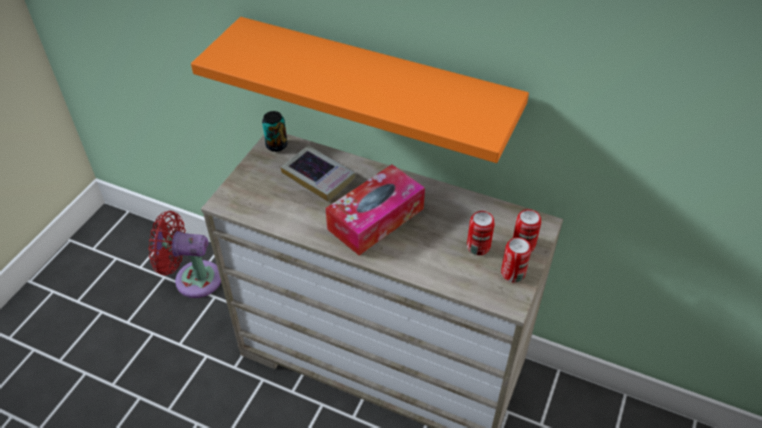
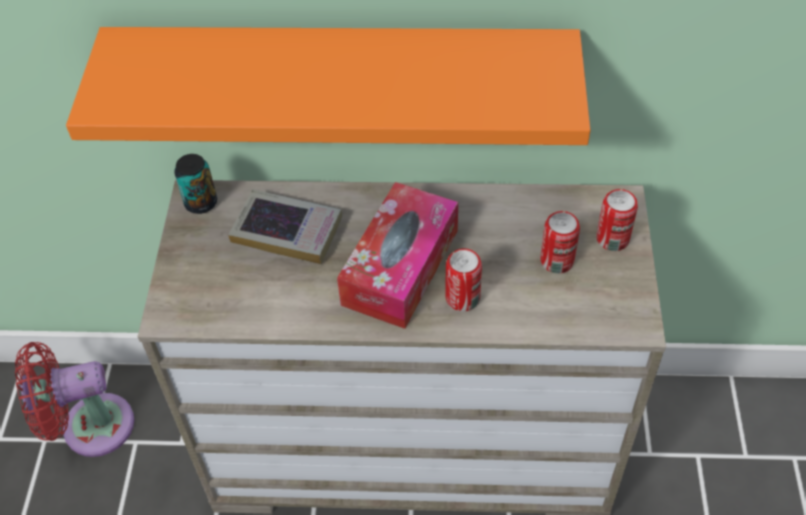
camera: 20 degrees left, 5 degrees up
(513, 273) = (619, 283): can -> can (462, 298)

